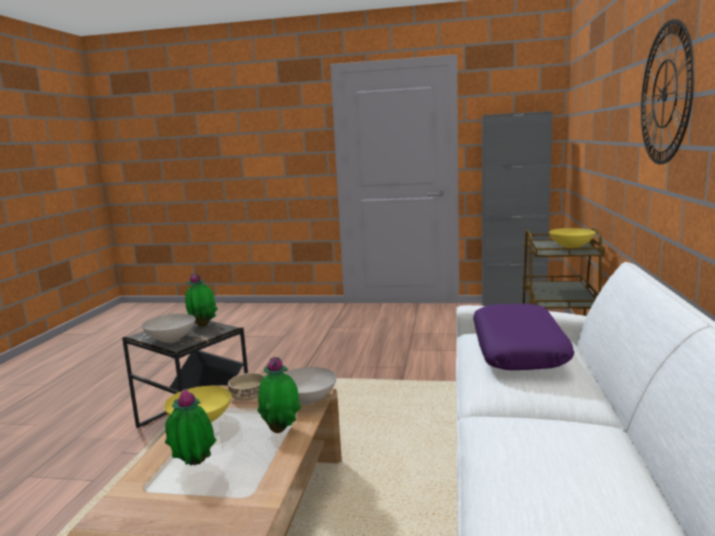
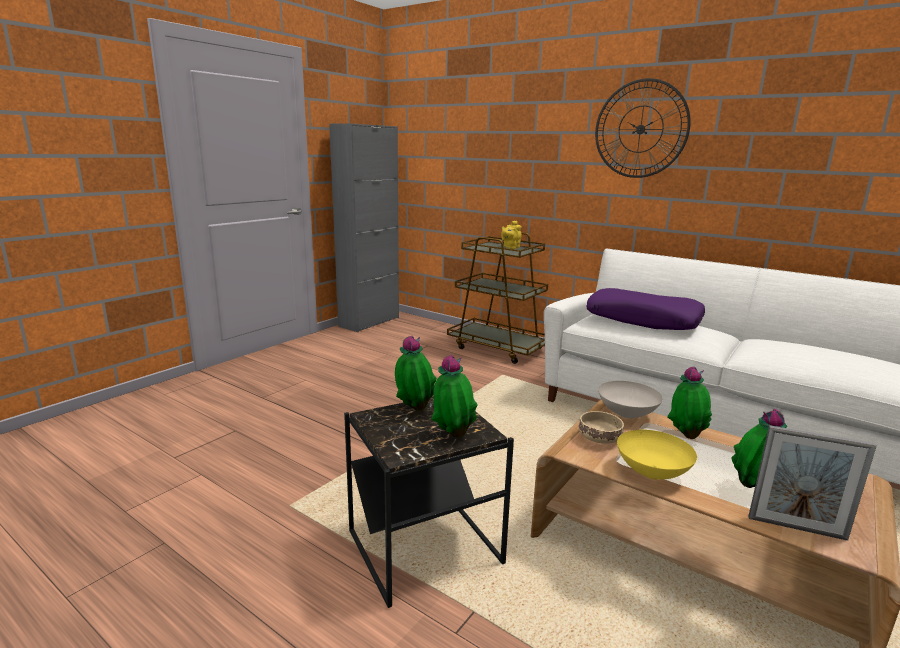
camera: 65 degrees left, 5 degrees up
(133, 488) = (796, 528): none -> picture frame
(172, 339) = (452, 435): white bowl -> potted plant
(572, 247) = (510, 248): yellow bowl -> yellow teapot

